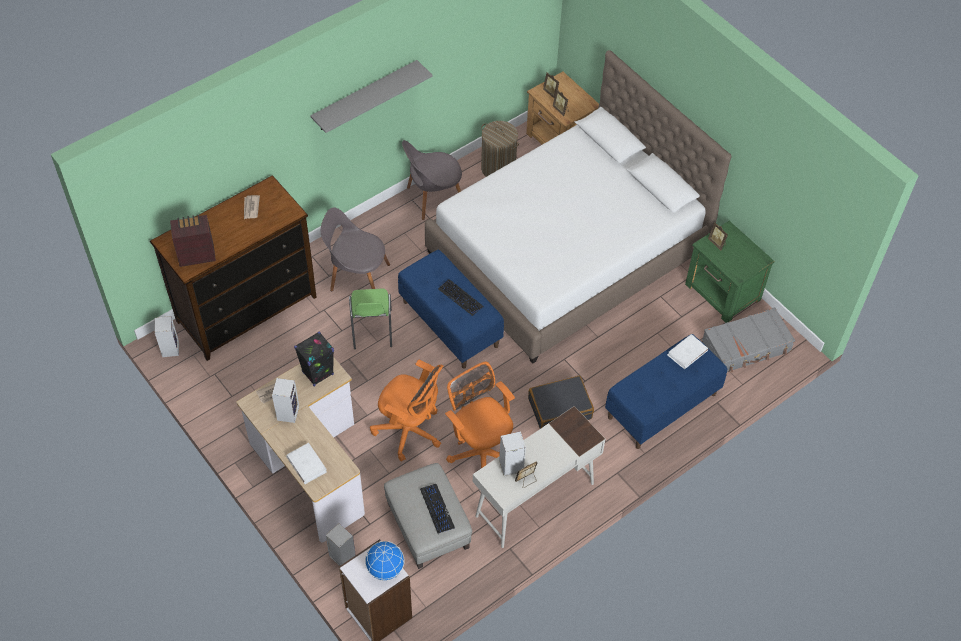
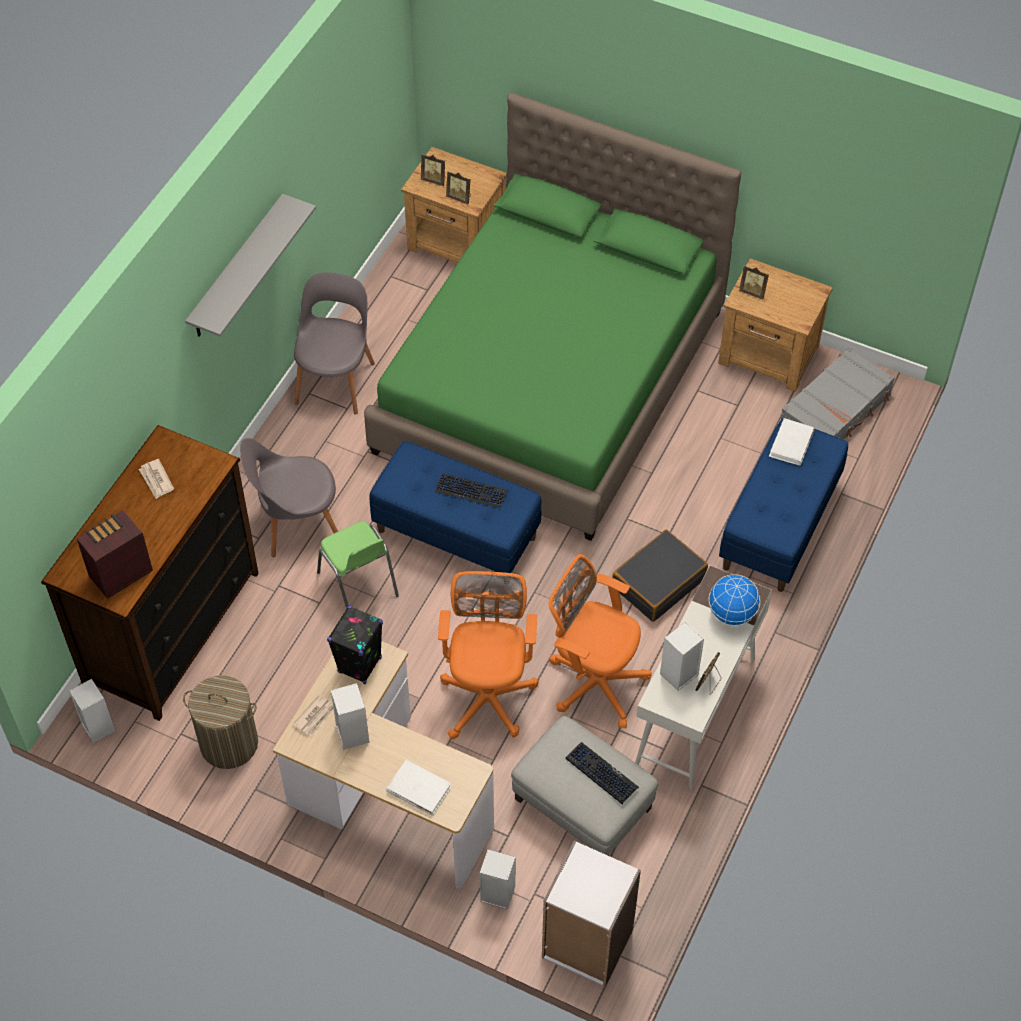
camera: 25 degrees left, 0 degrees up
(385, 569) = (605, 875): globe -> globe (732, 613)
(410, 431) = (488, 694): orange office chair -> orange office chair turned 90 degrees counterclockwise
(433, 198) = (336, 380): grey chair -> grey chair turned 150 degrees clockwise
(498, 168) = (398, 308): laundry basket -> laundry basket (229, 743)
(567, 252) = (550, 381): white bed -> green bed
(722, 293) = (769, 356): green nightstand -> brown nightstand

